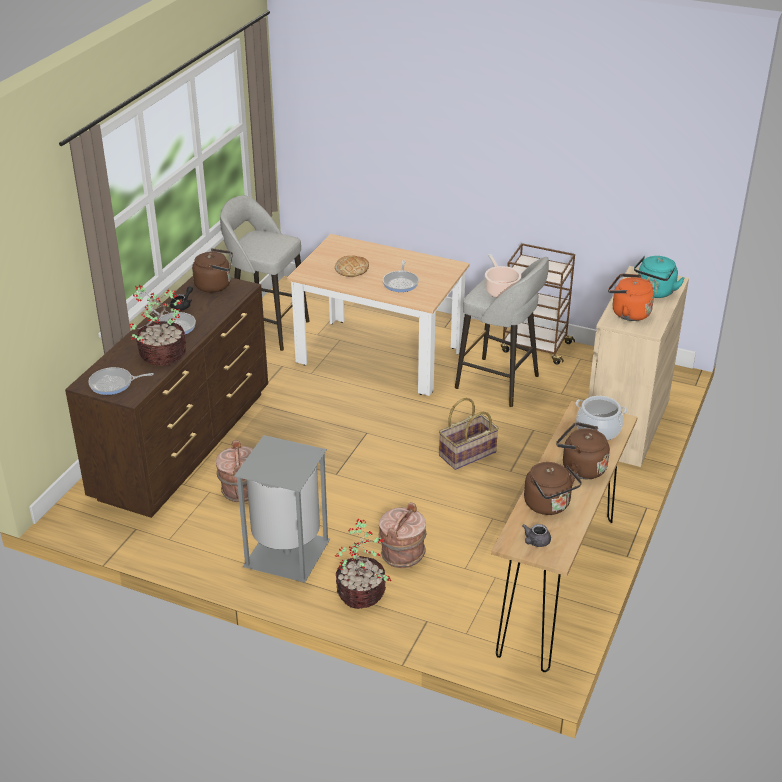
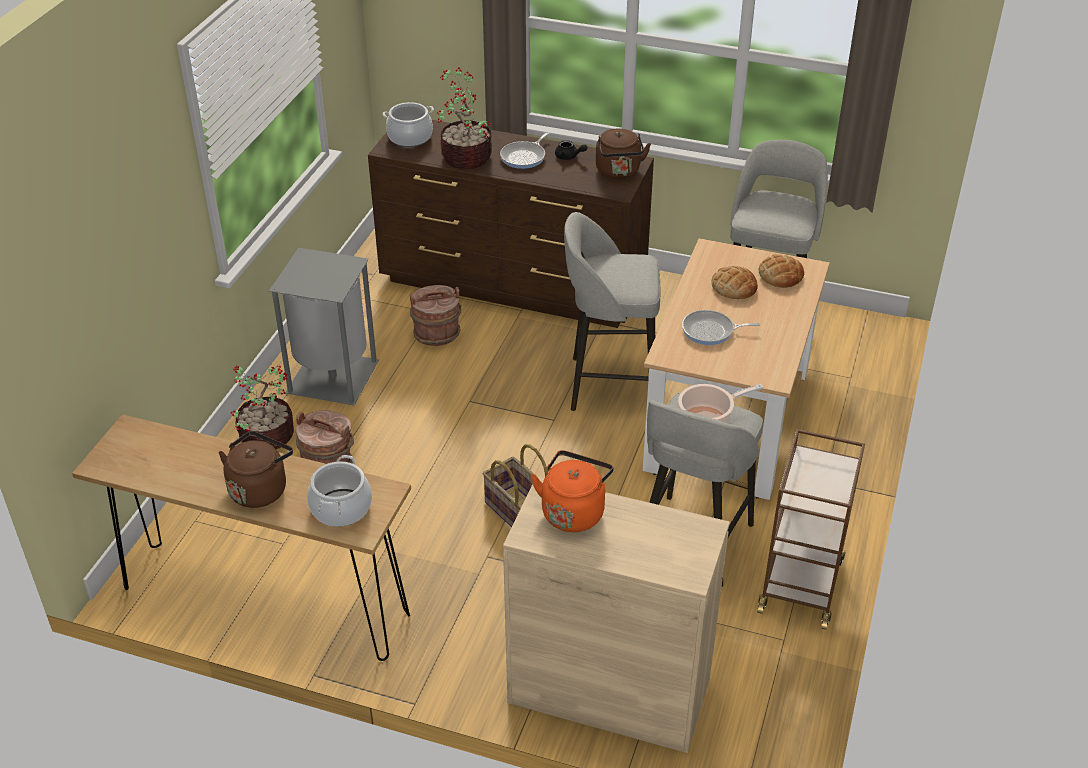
camera: 85 degrees right, 5 degrees up
(114, 384) = (410, 137): frying pan -> cooking pot
(330, 404) = (609, 385): none -> grey stool
(342, 251) = (780, 275): none -> bread
(535, 542) = (127, 447): grey teapot -> none
(549, 505) = (190, 459): brown kettle -> none
(654, 292) = (644, 546): turquoise kettle -> none

